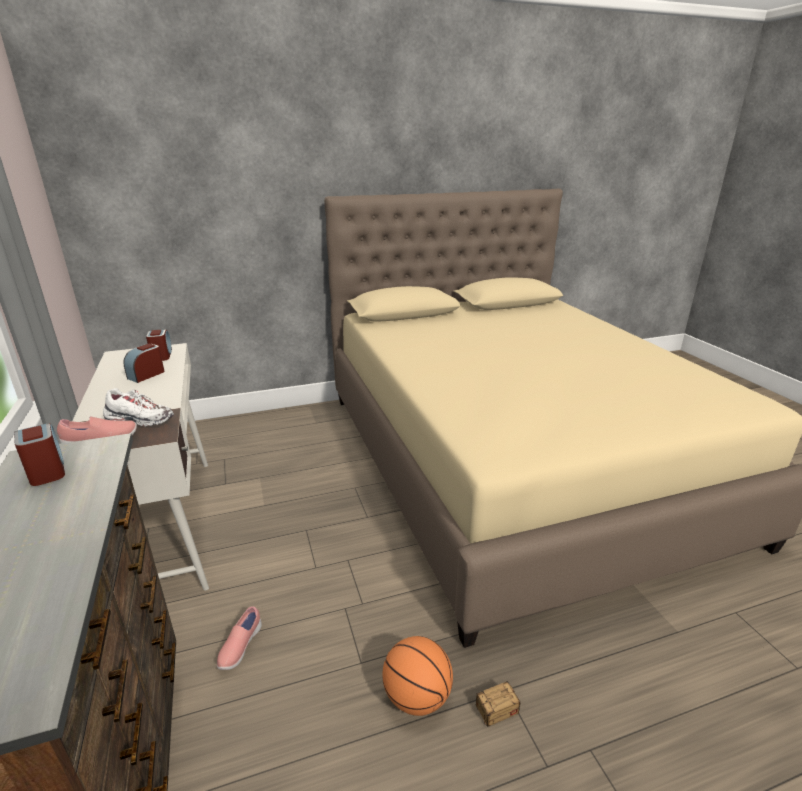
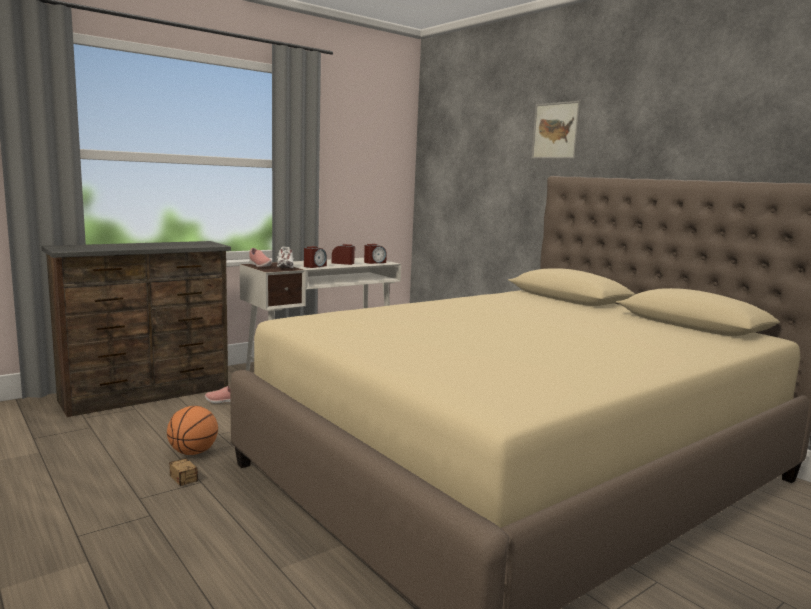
camera: 70 degrees right, 15 degrees down
(47, 469) = (195, 243): alarm clock -> alarm clock (314, 266)
(313, 144) = (556, 131): none -> picture

